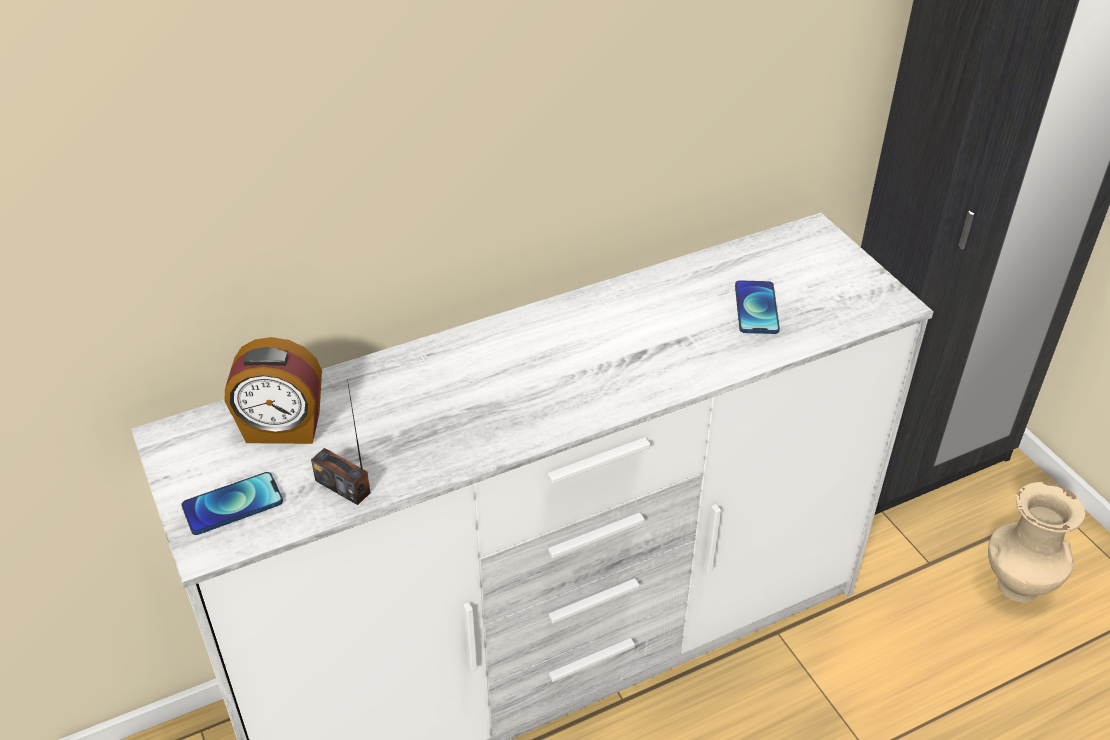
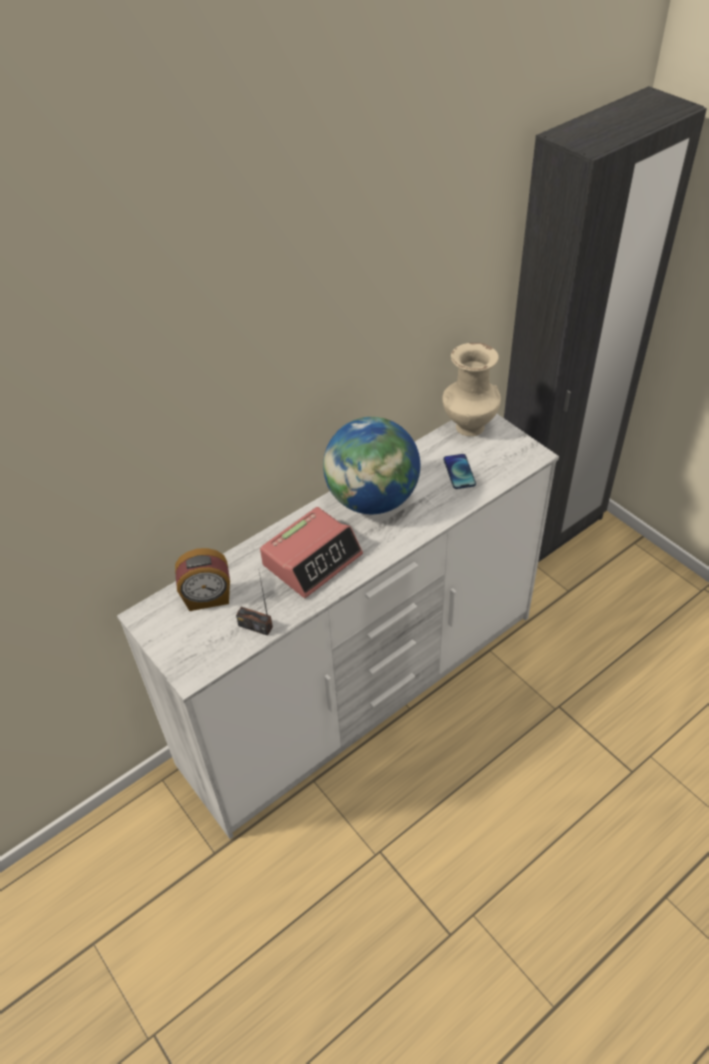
camera: 10 degrees left, 5 degrees up
(233, 504) = (195, 649): phone -> none
(472, 400) = (312, 559): none -> alarm clock
(600, 327) = (372, 500): none -> globe
(1015, 587) = (619, 595): beige vase -> beige vase (468, 427)

